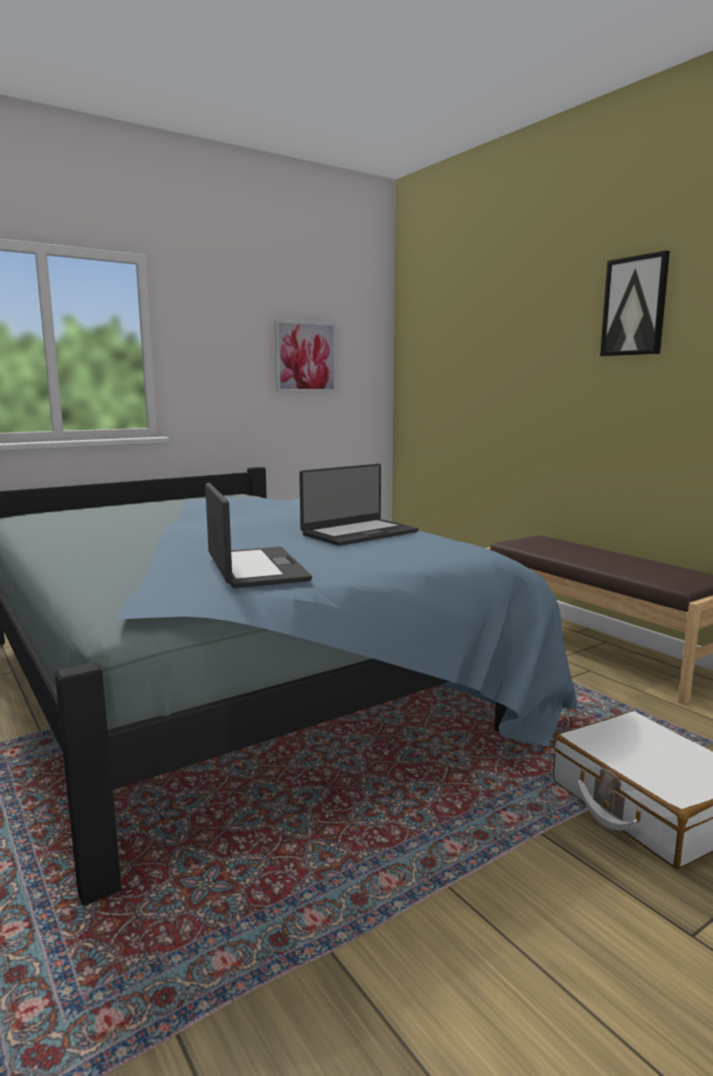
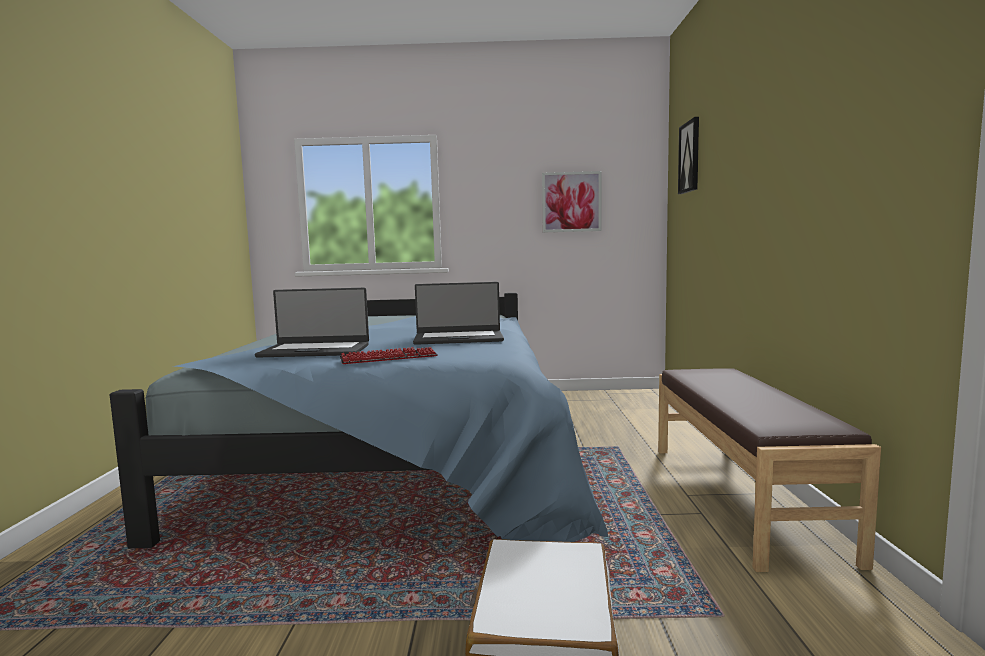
camera: 35 degrees right, 5 degrees down
(254, 568) = (315, 350): laptop -> laptop turned 75 degrees clockwise
(377, 566) = (389, 358): none -> keyboard
(634, 306) = (800, 112): picture -> picture (690, 157)

